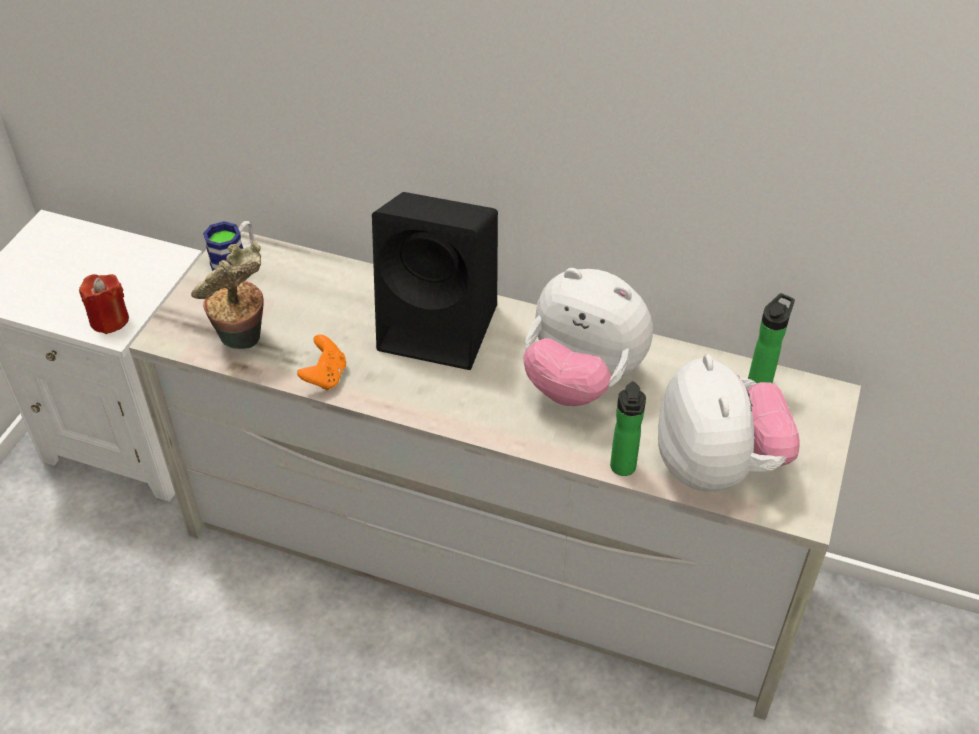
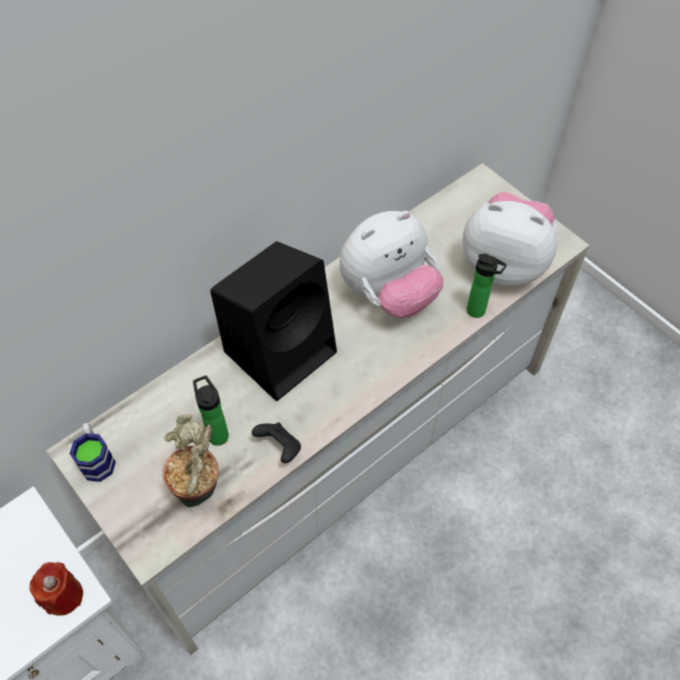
camera: 60 degrees left, 10 degrees up
(325, 376) = (280, 448): orange game controller -> black game controller
(761, 379) = (448, 204): bottle -> bottle (217, 433)

